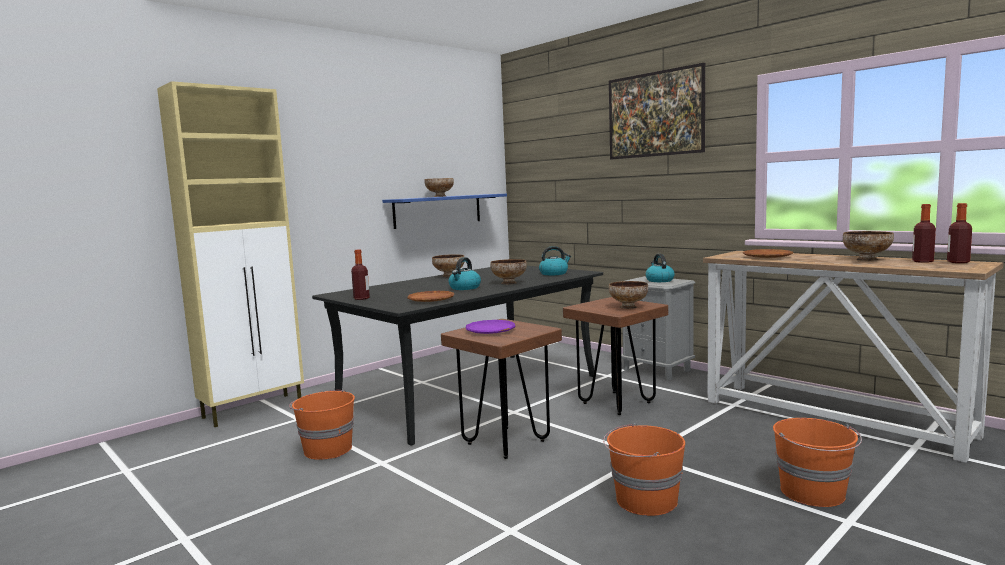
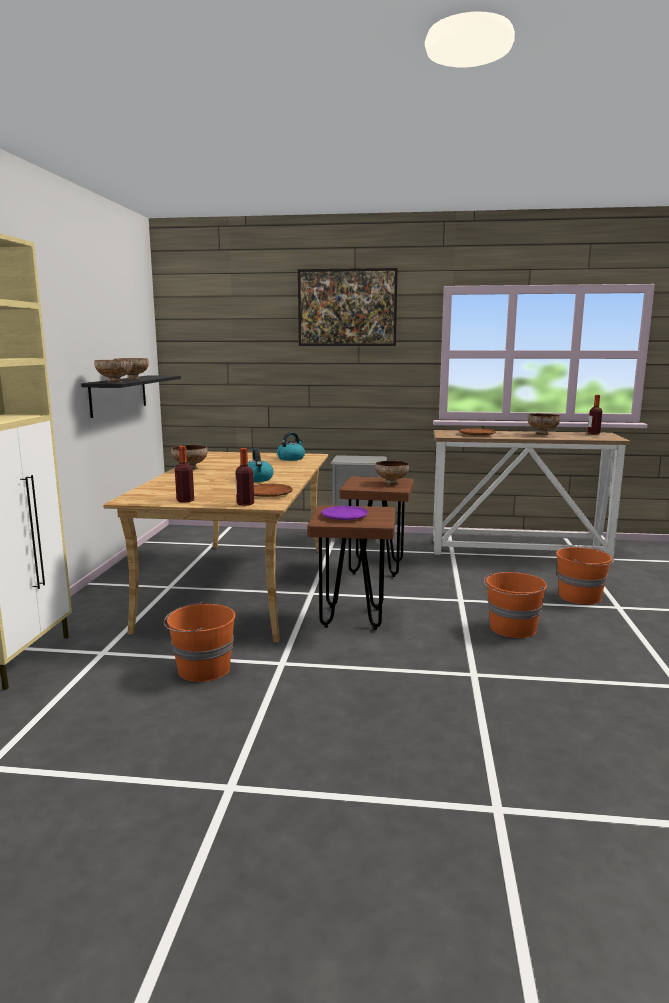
camera: 40 degrees left, 5 degrees up
(438, 210) = (119, 395): blue shelf -> black shelf
(471, 392) = (241, 585): black dining table -> beige dining table
(509, 283) = (283, 471): bowl -> bowl (115, 382)
(659, 280) = (360, 458): kettle -> none
(922, 261) = (575, 434): bottle -> bottle (245, 504)

